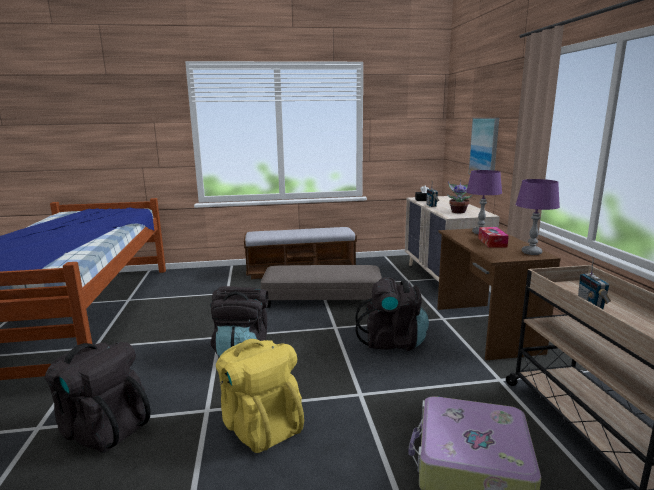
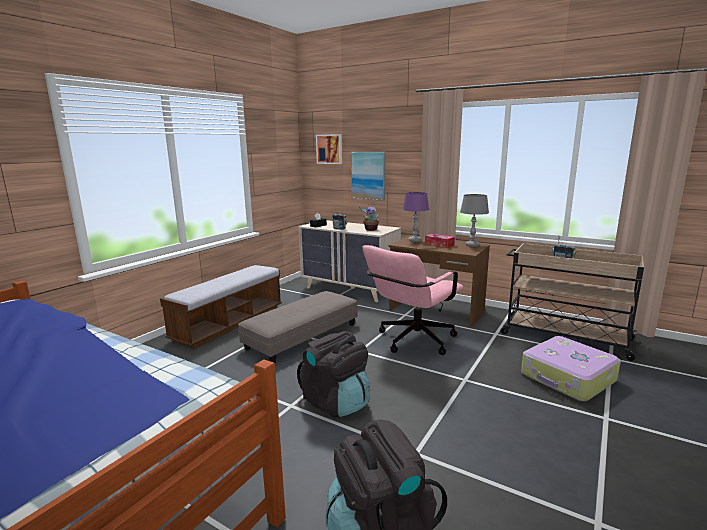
camera: 50 degrees left, 0 degrees up
(260, 425) = (465, 434): yellow backpack -> none
(392, 342) = (412, 341): black backpack -> pink office chair
(462, 115) = (329, 149): none -> picture
(531, 252) = (472, 245): purple table lamp -> grey table lamp

